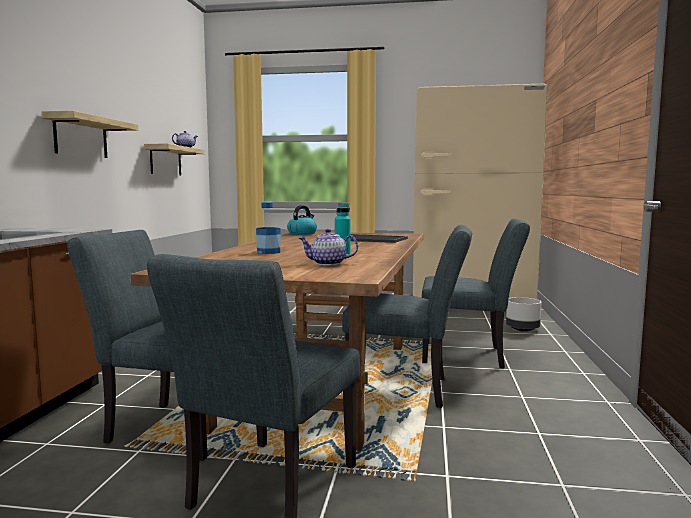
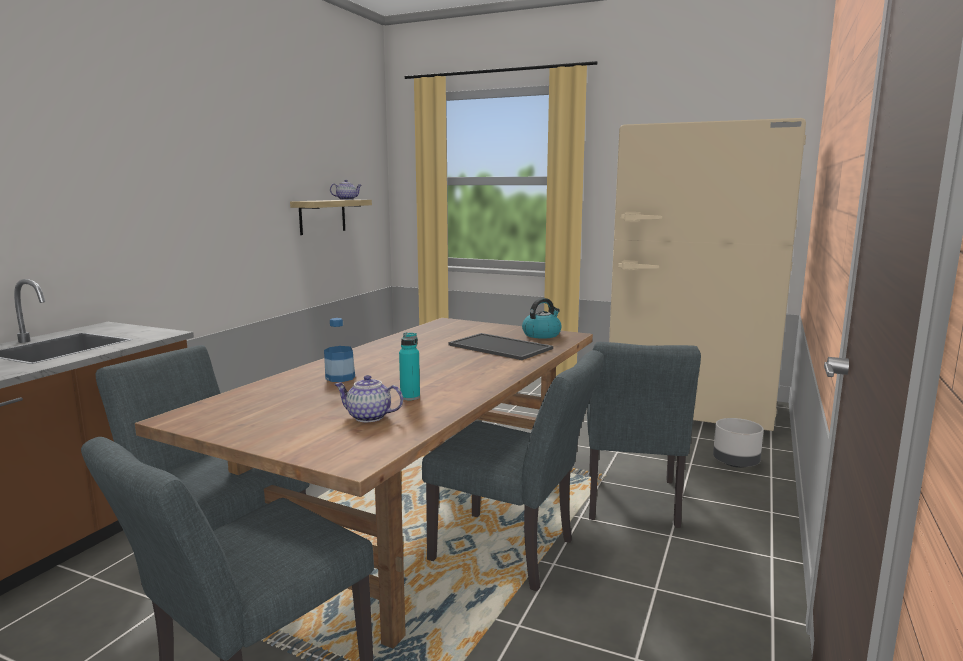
camera: 15 degrees right, 5 degrees up
(81, 137) = (199, 207): shelf -> none
(302, 233) = (441, 325): kettle -> kettle (542, 334)
(470, 356) = (632, 504): grey chair -> grey chair turned 75 degrees clockwise

